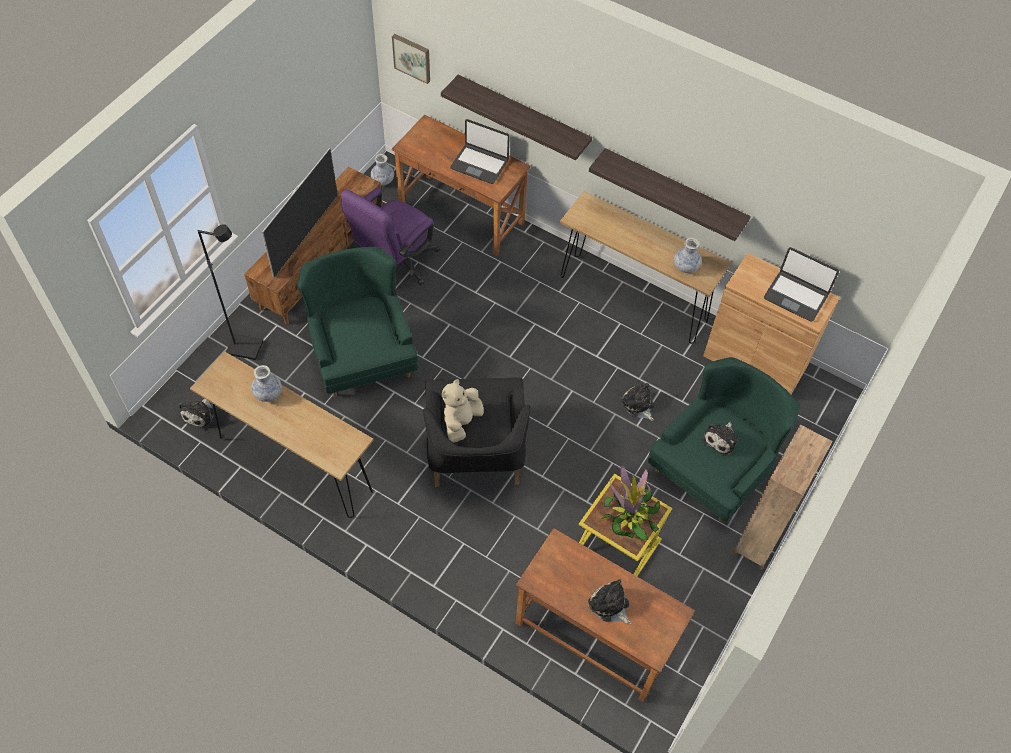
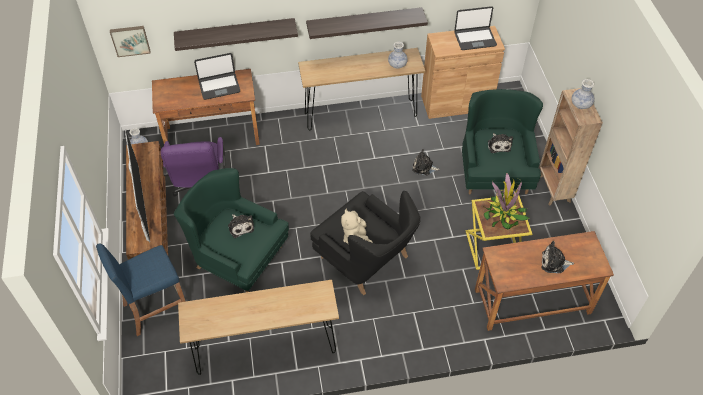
camera: 40 degrees left, 5 degrees down
(199, 414) = (169, 372): plush toy -> plush toy (240, 226)
(246, 347) = (156, 308): black floor lamp -> blue stool
(268, 393) = (237, 304): vase -> vase (581, 105)

